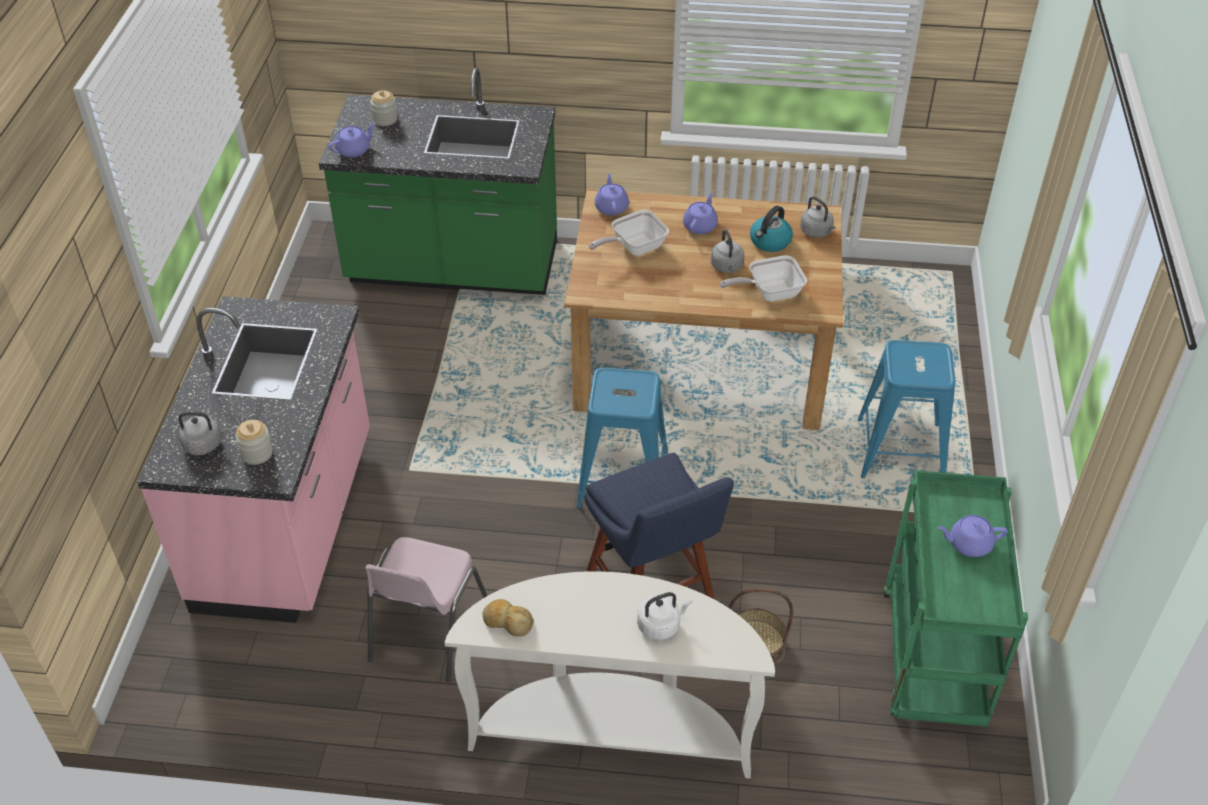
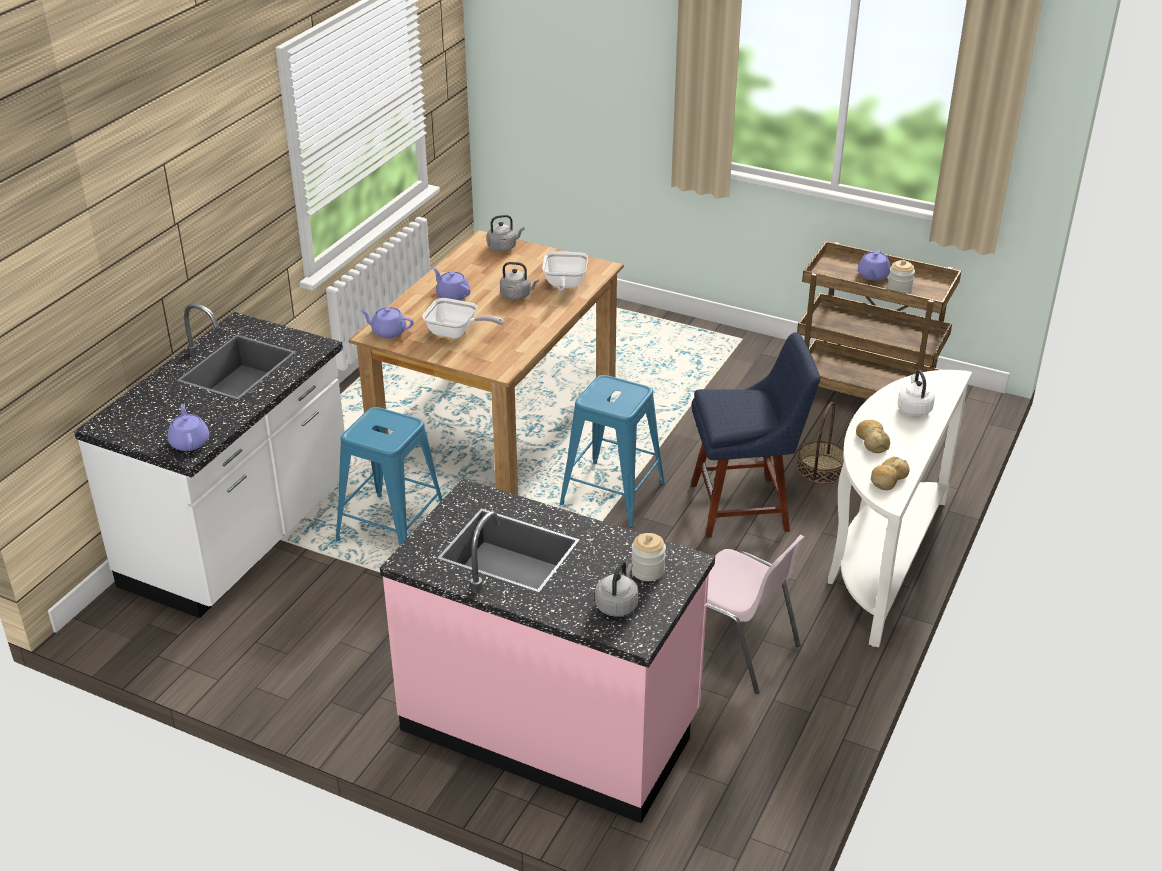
camera: 70 degrees left, 10 degrees down
(385, 119) = (151, 413): jar -> jar (899, 289)
(453, 267) = (241, 537): green counter -> white counter
(576, 596) = (872, 441): none -> bread
(633, 248) = (456, 333): frying pan -> frying pan turned 60 degrees counterclockwise
(770, 242) = (500, 269): kettle -> none
(900, 451) = (659, 351): blue stool -> blue stool (393, 529)
(934, 661) = (866, 395): green cart -> brown cart

